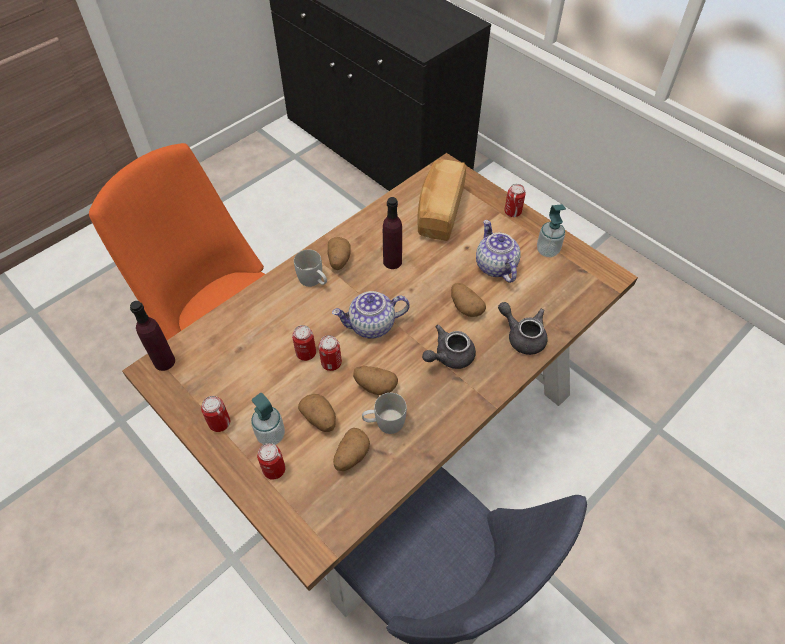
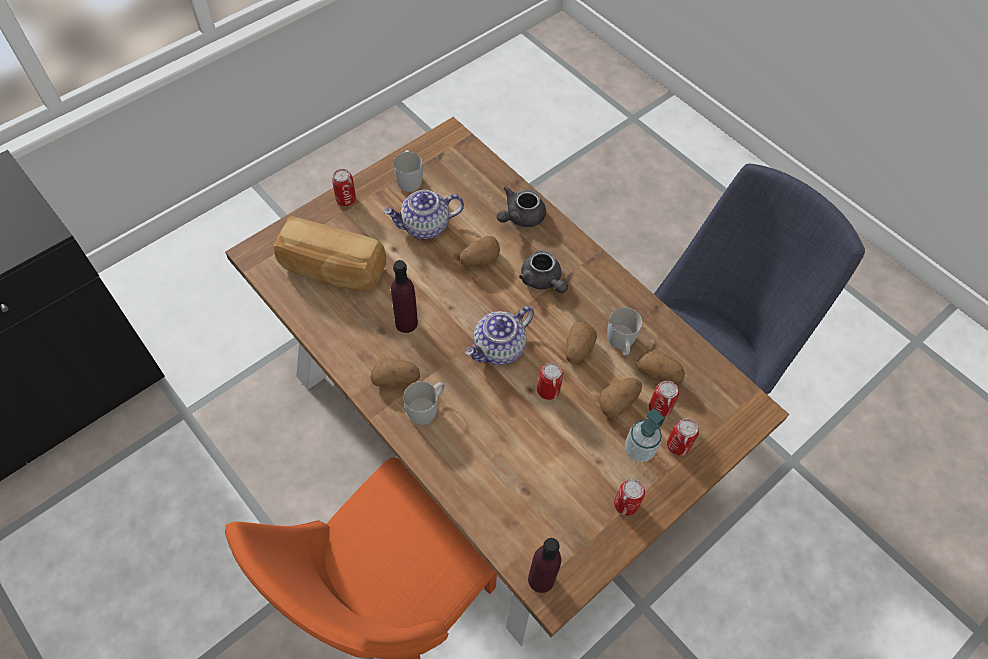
camera: 90 degrees left, 5 degrees up
(306, 353) = (534, 416): can -> can (659, 408)
(371, 326) = (499, 349): teapot -> teapot turned 60 degrees clockwise
(547, 250) = (409, 178): soap dispenser -> white mug

